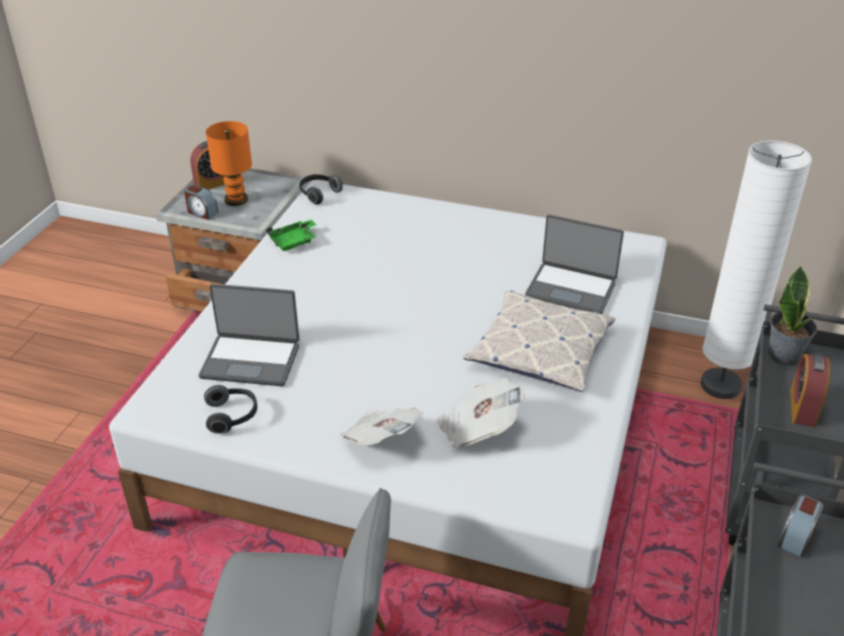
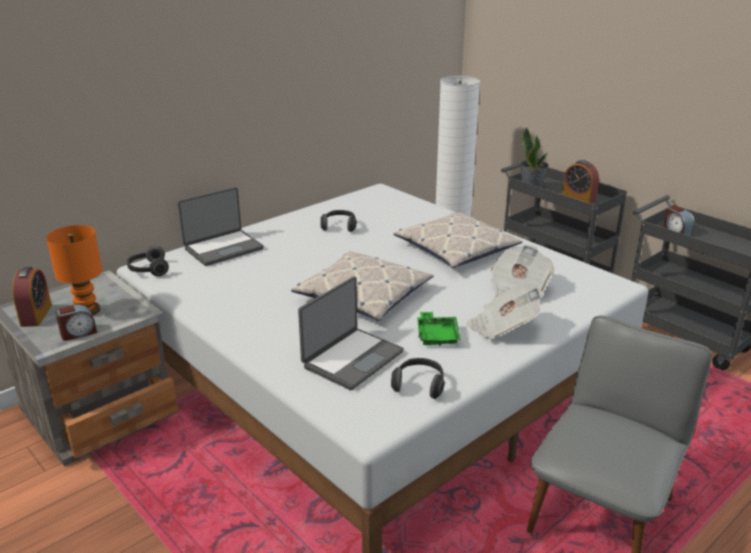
camera: 60 degrees left, 10 degrees down
(294, 241) = (203, 298): green tray -> green tray (437, 336)
(373, 324) = (363, 295): none -> pillow
(510, 254) = (339, 227): none -> headphones
(571, 289) = (402, 221): laptop -> laptop (223, 248)

